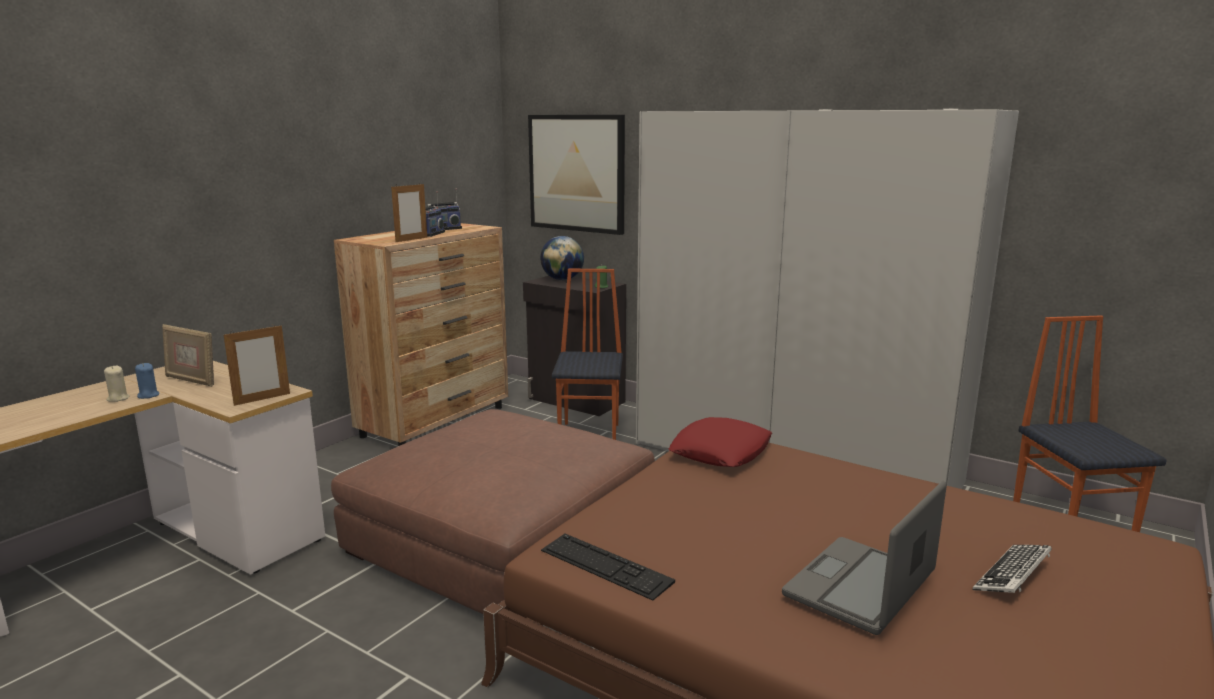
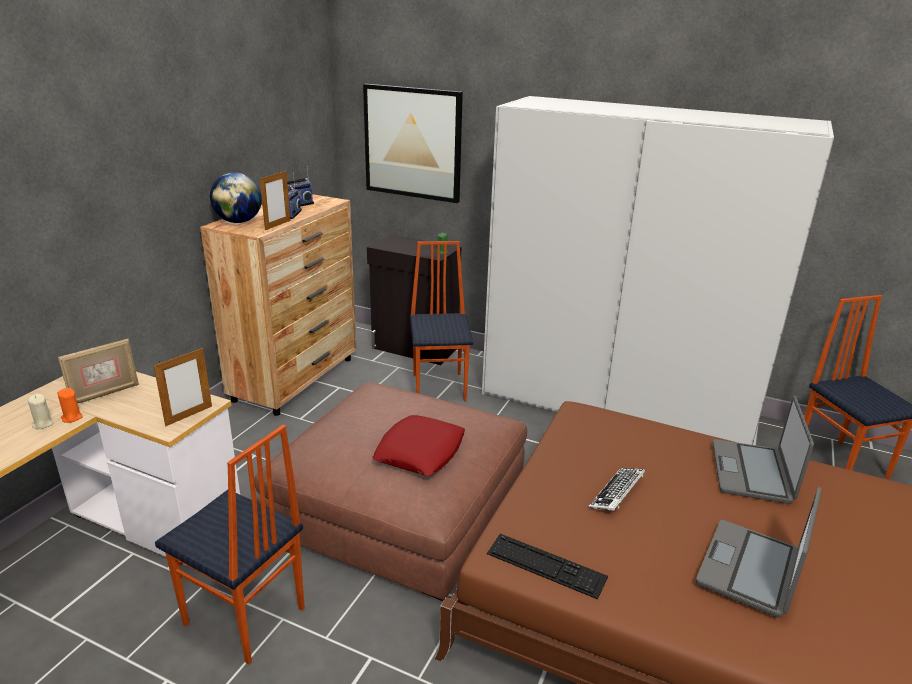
camera: 10 degrees left, 10 degrees up
(148, 395) = (72, 418): blue candle -> orange candle
(191, 380) = (105, 394): picture frame -> picture frame turned 60 degrees counterclockwise
(286, 626) = (244, 618): none -> chair
(562, 279) = (401, 242): globe -> globe (238, 222)
(721, 452) = (591, 428): red pillow -> red pillow (420, 452)
(904, 500) = (752, 472): none -> laptop
(1012, 575) = (854, 545): keyboard -> keyboard (617, 493)

